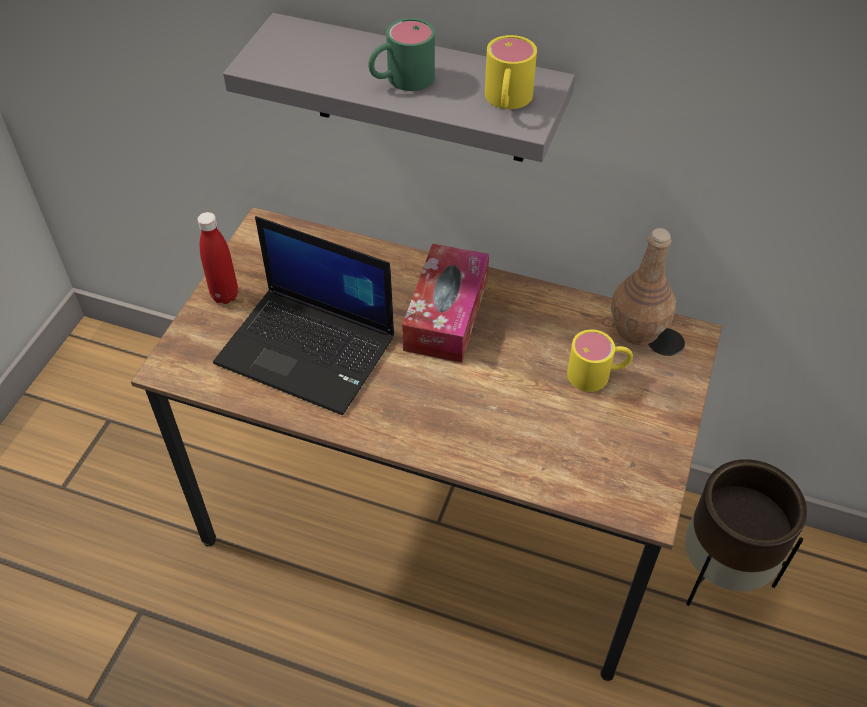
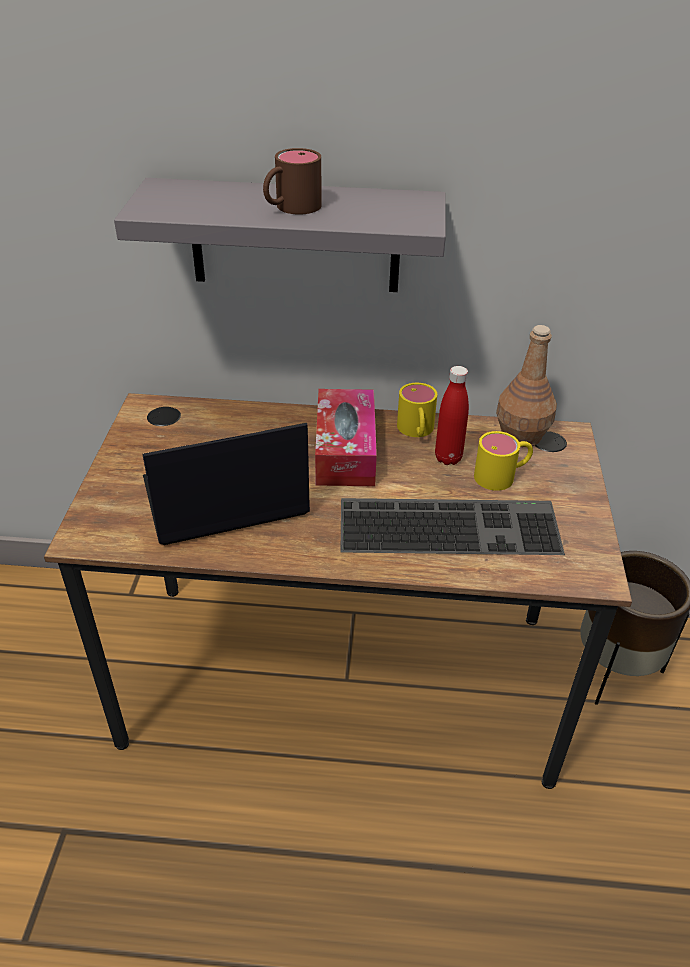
camera: 15 degrees left, 10 degrees down
(225, 295) = (123, 467): red bottle -> red bottle (448, 458)
(309, 350) = (223, 499): laptop -> laptop turned 150 degrees clockwise
(401, 80) = (290, 208): green mug -> brown mug
(507, 101) = (395, 212): yellow mug -> yellow mug (416, 431)
(522, 422) = (451, 524): none -> keyboard

